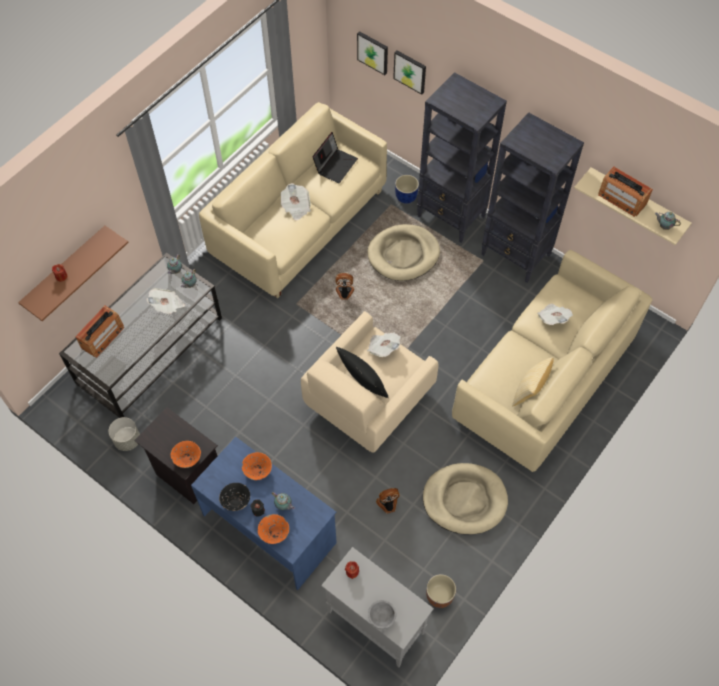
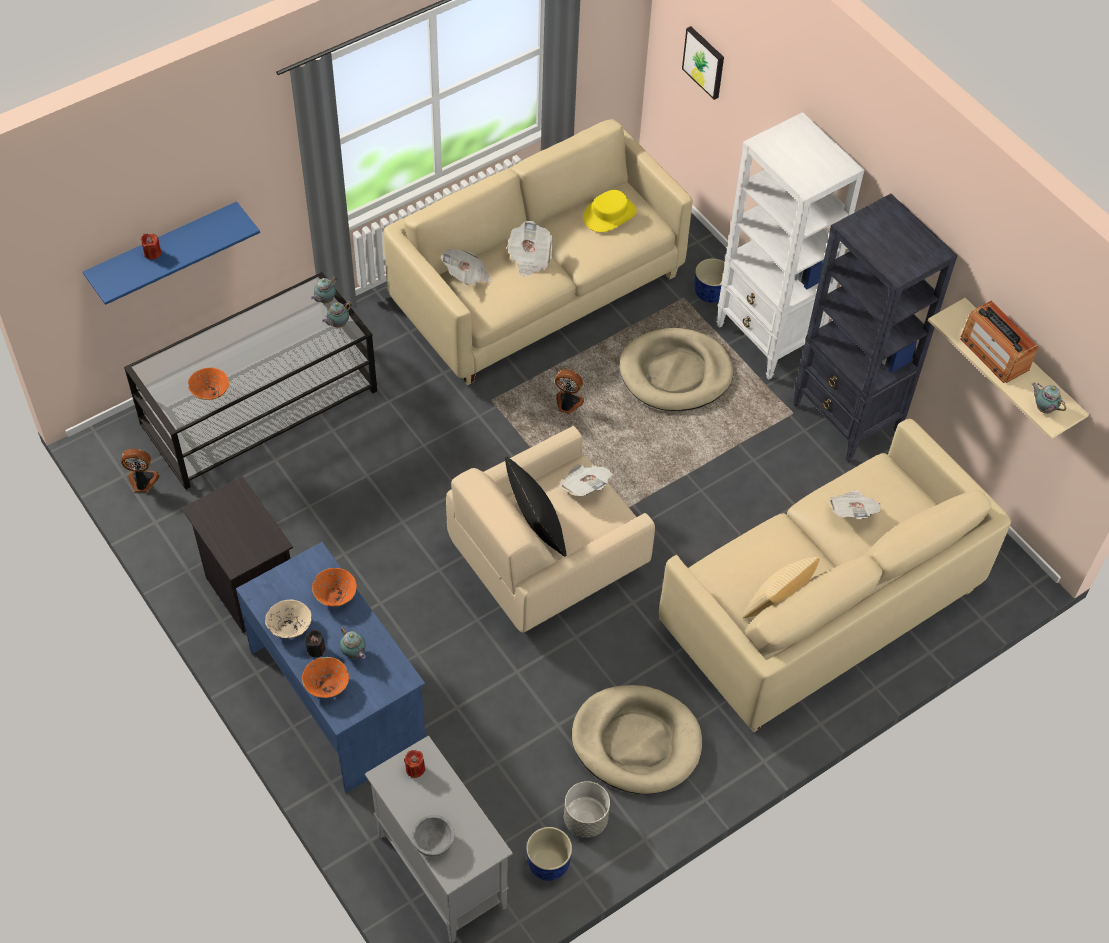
camera: 15 degrees right, 5 degrees down
(66, 270) = (163, 249): brown shelf -> blue shelf
(102, 337) = (191, 362): radio -> none
(127, 440) = (183, 520): grey planter -> grey planter (585, 819)
(167, 306) = (296, 344): newspaper -> newspaper (467, 275)
(187, 458) = (244, 552): orange bowl -> orange bowl (210, 392)
(236, 501) = (289, 627): black bowl -> beige bowl
(335, 165) = (609, 214): laptop -> yellow hat
(388, 504) = (521, 714): fan -> fan (142, 482)
(410, 71) = (748, 100): picture -> none
(439, 595) = (549, 863): brown planter -> blue planter
(451, 217) = (768, 339): black bookcase -> white bookcase

